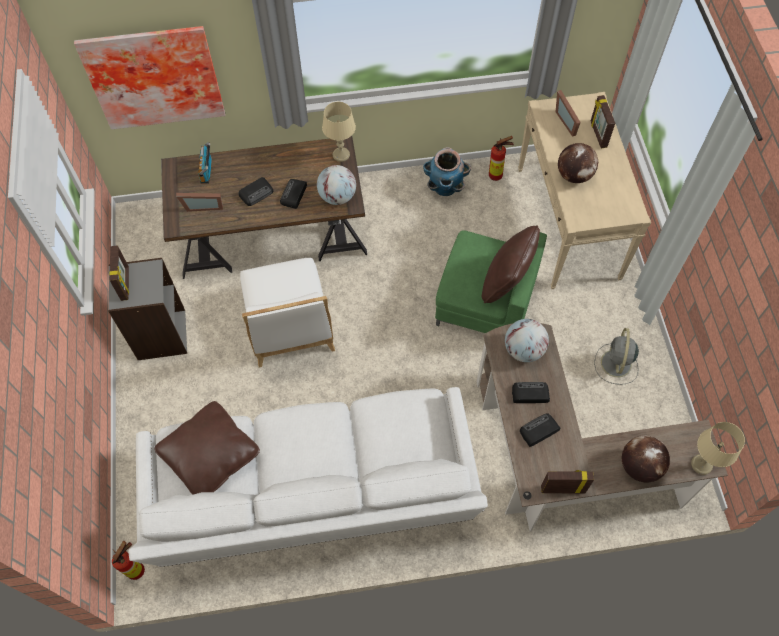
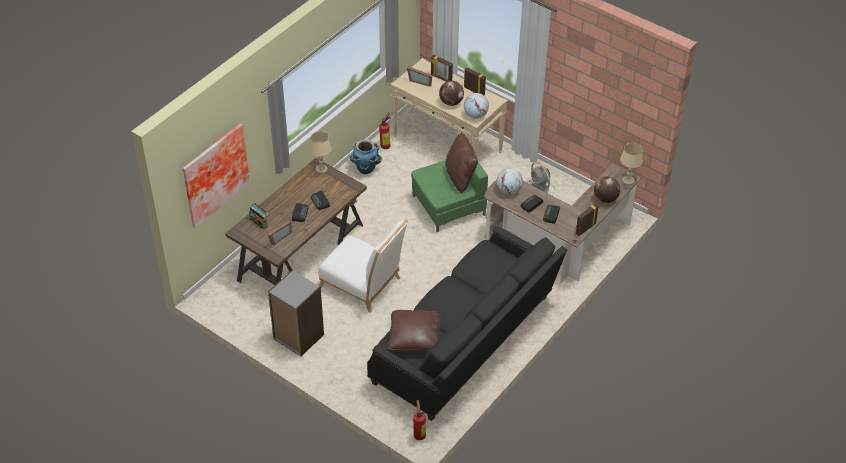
camera: 45 degrees left, 15 degrees down
(125, 283) = (289, 292): picture frame -> picture frame (474, 91)
(313, 495) = (465, 342): white sofa -> black sofa
(337, 197) = (344, 188): globe -> globe (475, 115)

